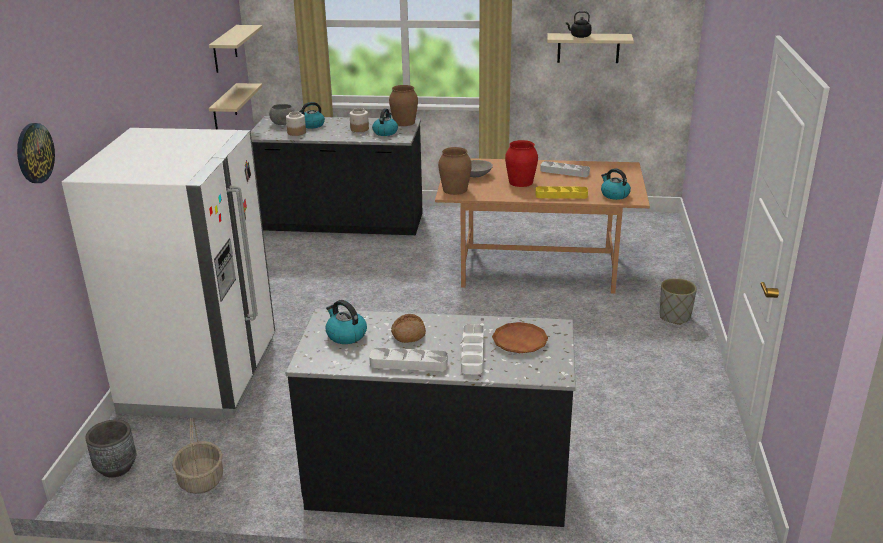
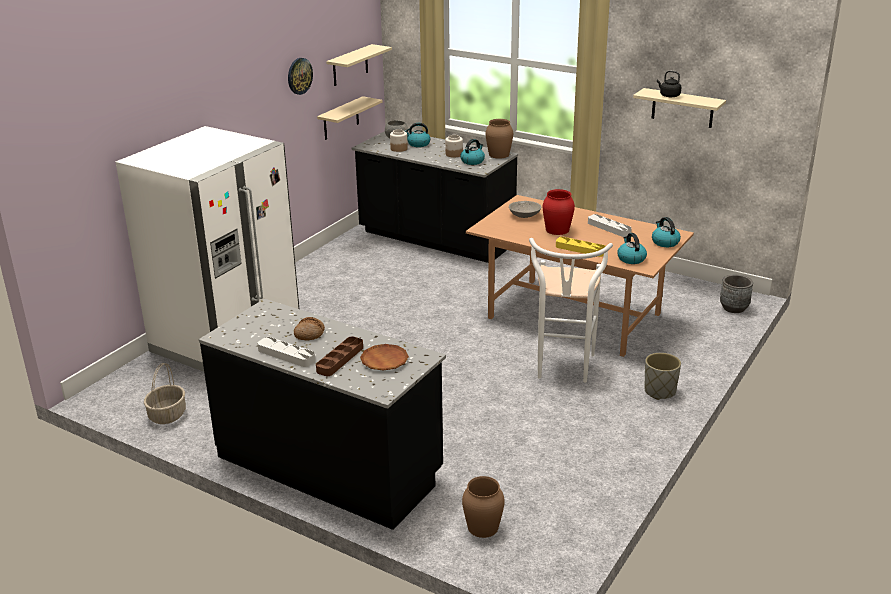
camera: 25 degrees right, 0 degrees up
(34, 153) = (91, 137): wall clock -> wall clock (299, 76)
(116, 467) = (121, 390): grey planter -> grey planter (734, 308)
(346, 335) = (264, 323): kettle -> kettle (664, 242)
(455, 189) = (492, 225): brown vase -> brown vase (483, 527)
(472, 352) = (340, 359): white tray -> brown tray
(575, 318) = (563, 370): none -> white stool

